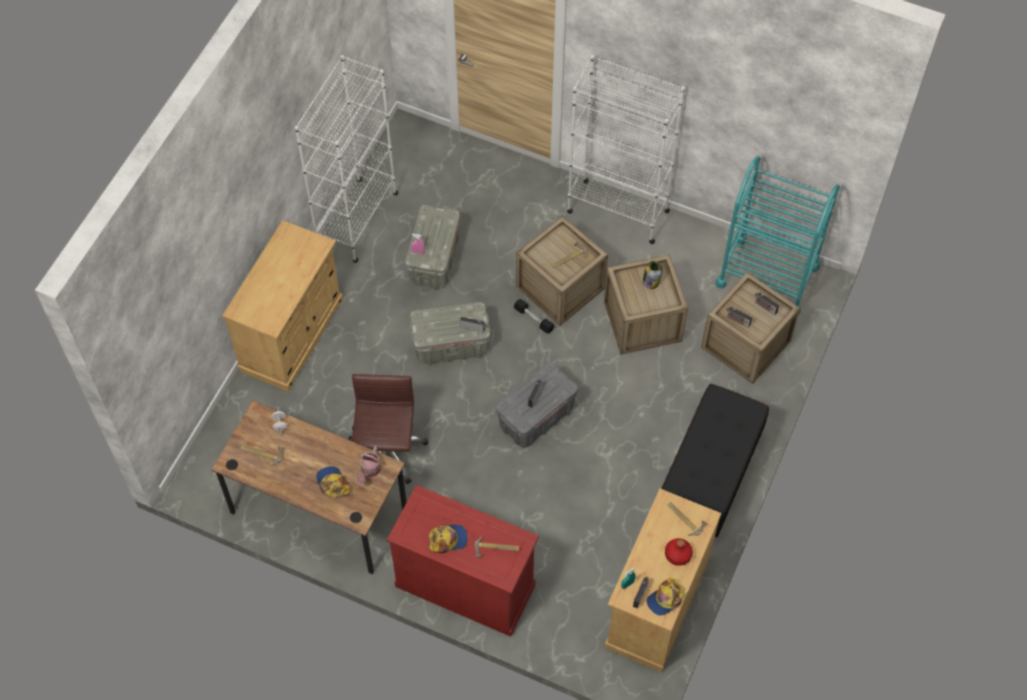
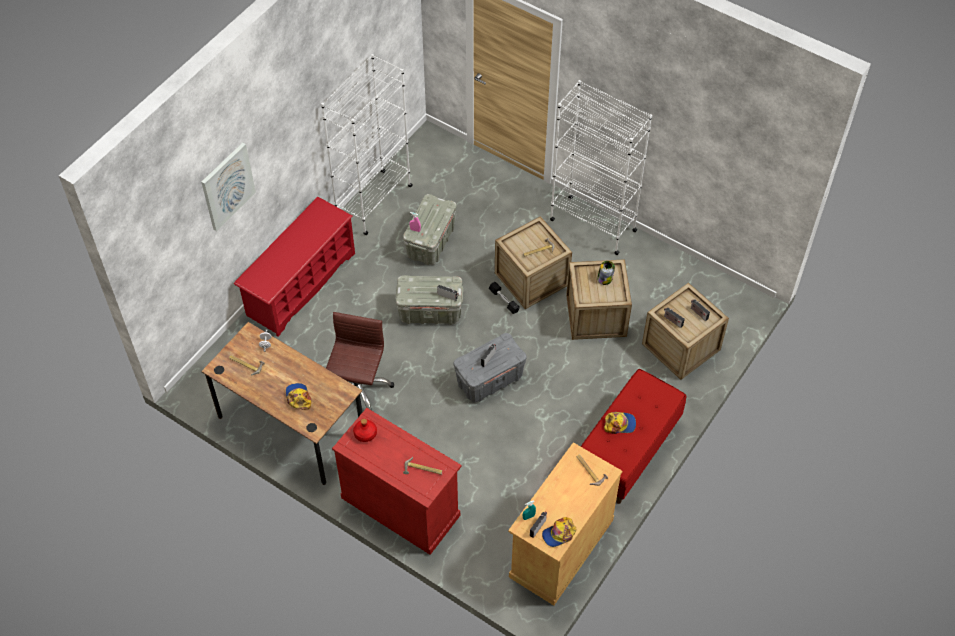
camera: 10 degrees right, 5 degrees down
(207, 248) = (227, 186): none -> picture
(292, 335) = (300, 284): beige cabinet -> red shoe rack
(369, 471) = (331, 392): watering can -> none
(448, 539) = (383, 456): cap -> cap (619, 424)
(677, 554) = (577, 499): red bottle -> red bottle (365, 434)
(709, 478) = (627, 451): black bench -> red bench
(767, 275) = (710, 294): turquoise cart -> none

